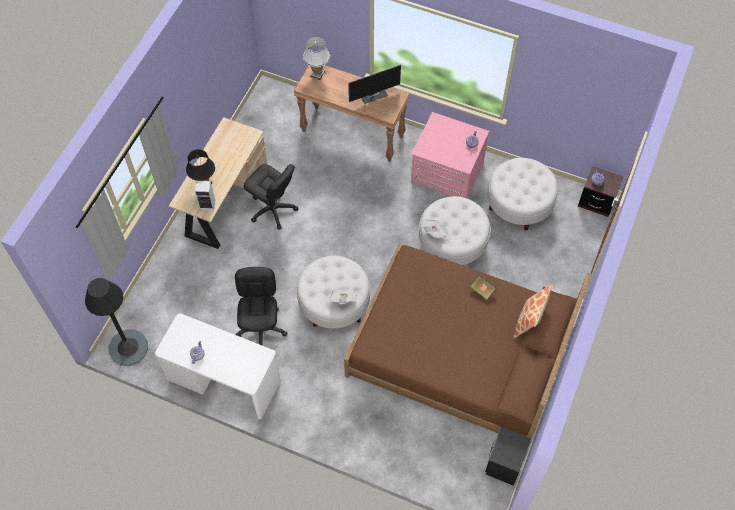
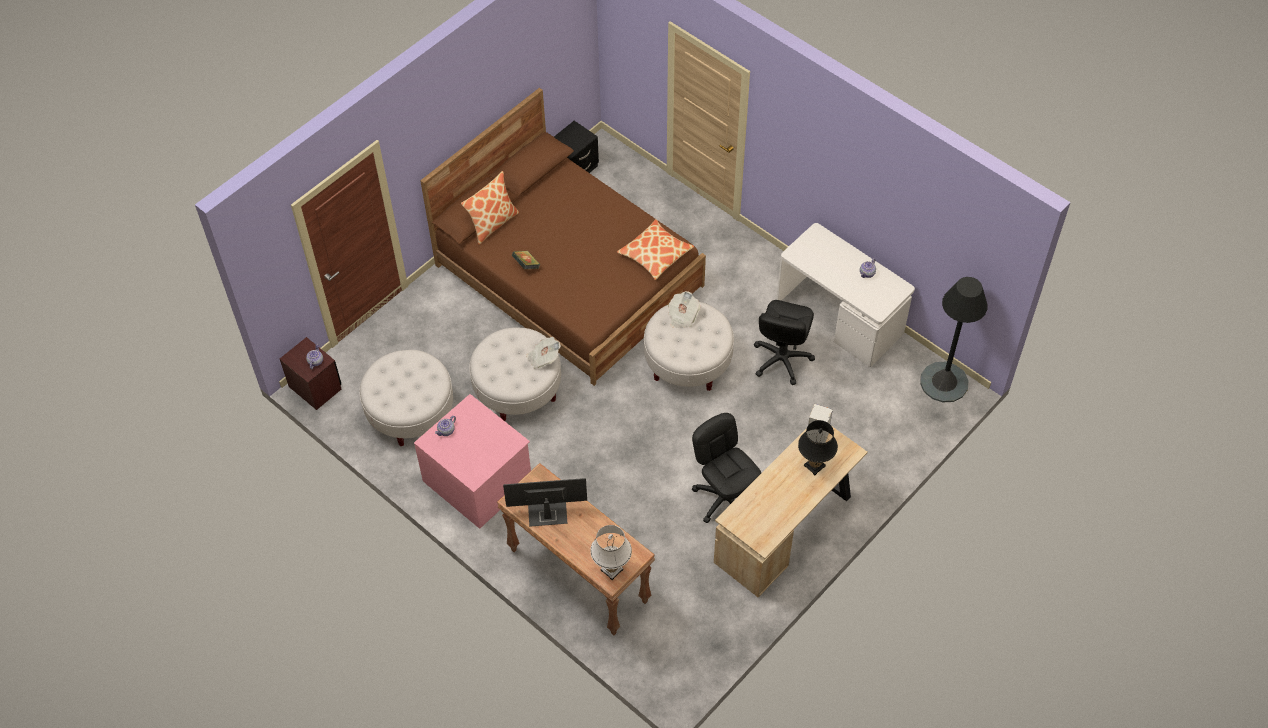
camera: 160 degrees left, 5 degrees down
(383, 333) = (655, 254): none -> pillow

